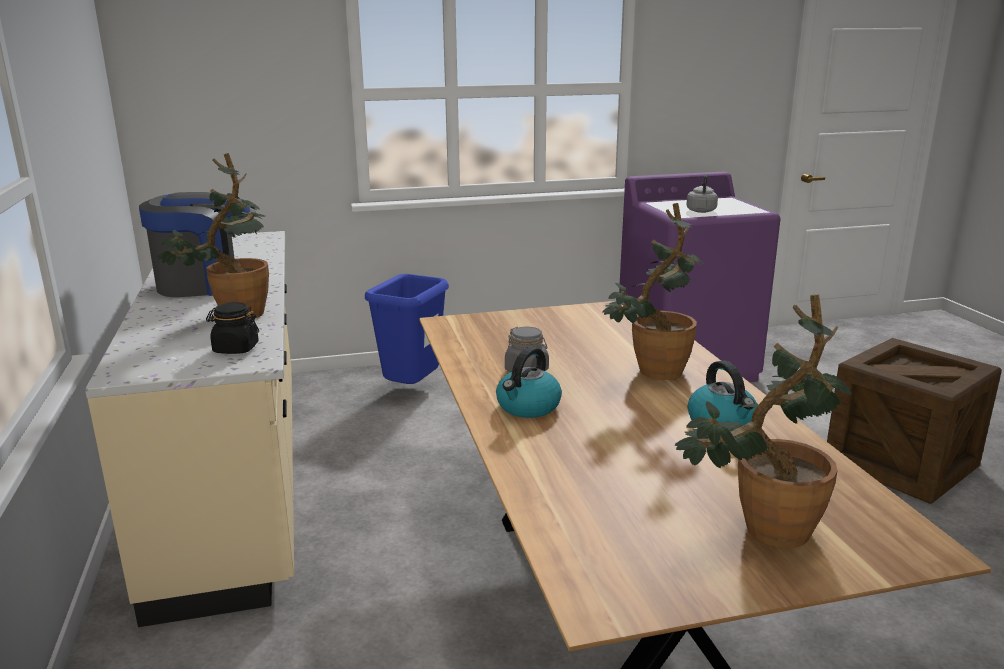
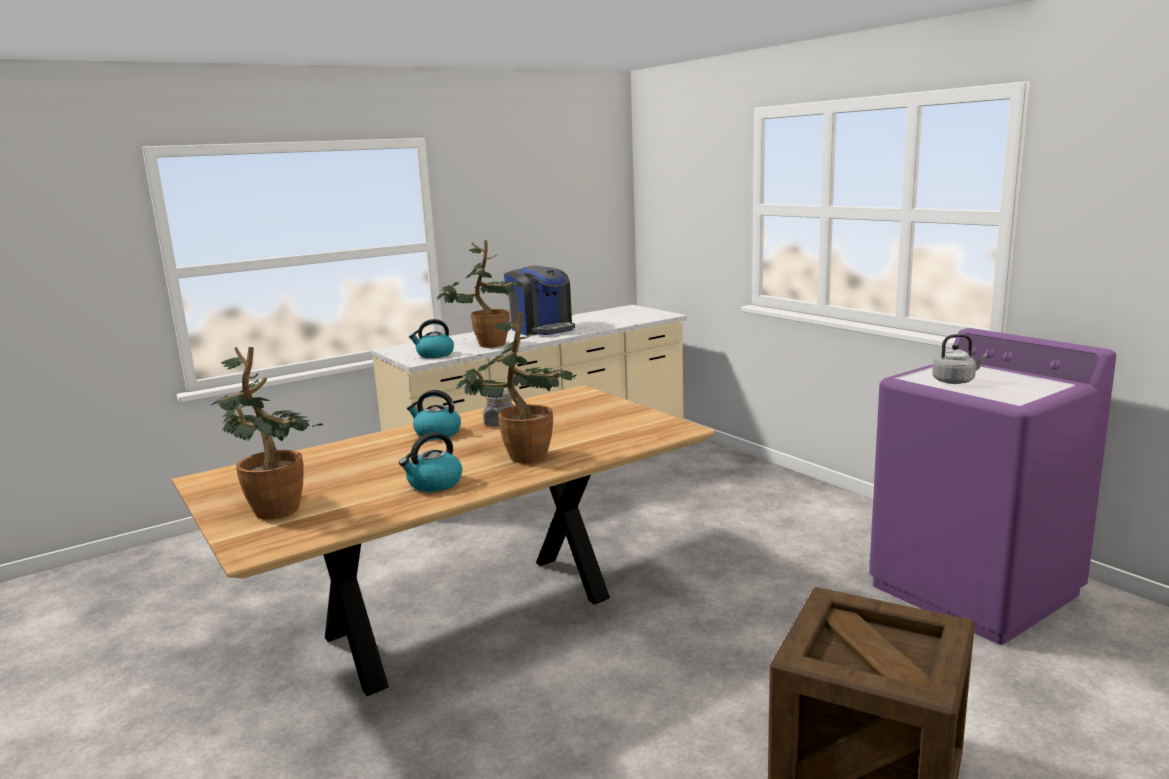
camera: 70 degrees right, 5 degrees down
(235, 349) = (434, 355): black jar -> kettle
(412, 390) = (725, 480): blue trash can -> none

